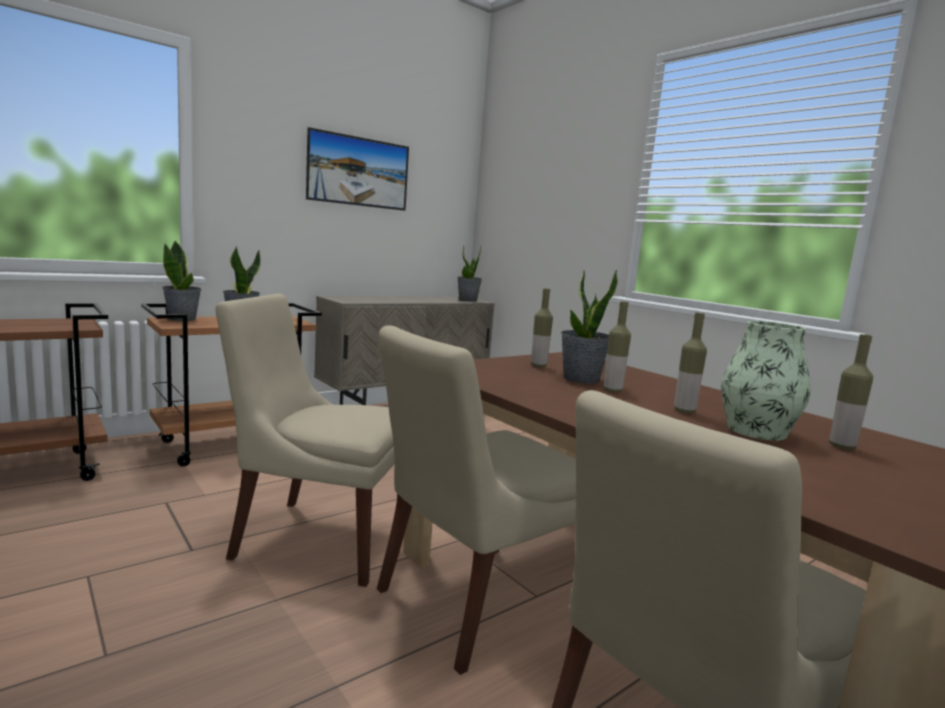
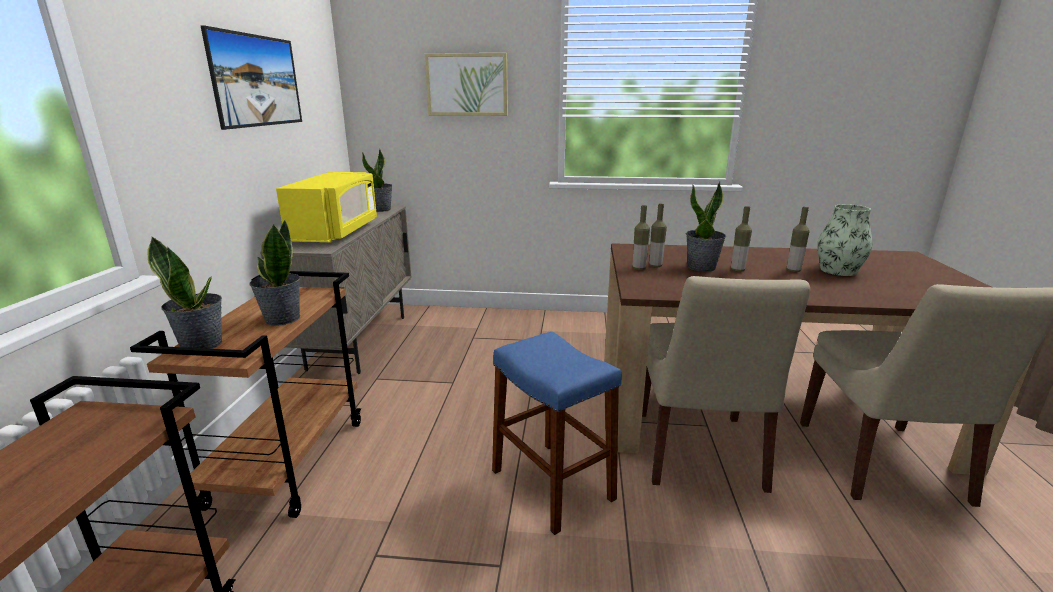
camera: 45 degrees left, 10 degrees up
(317, 539) = (552, 484): beige chair -> blue stool
(389, 299) = (336, 232): none -> yellow microwave
(560, 188) = (467, 85): none -> picture
(842, 447) = (869, 265): bottle -> bottle (639, 268)

